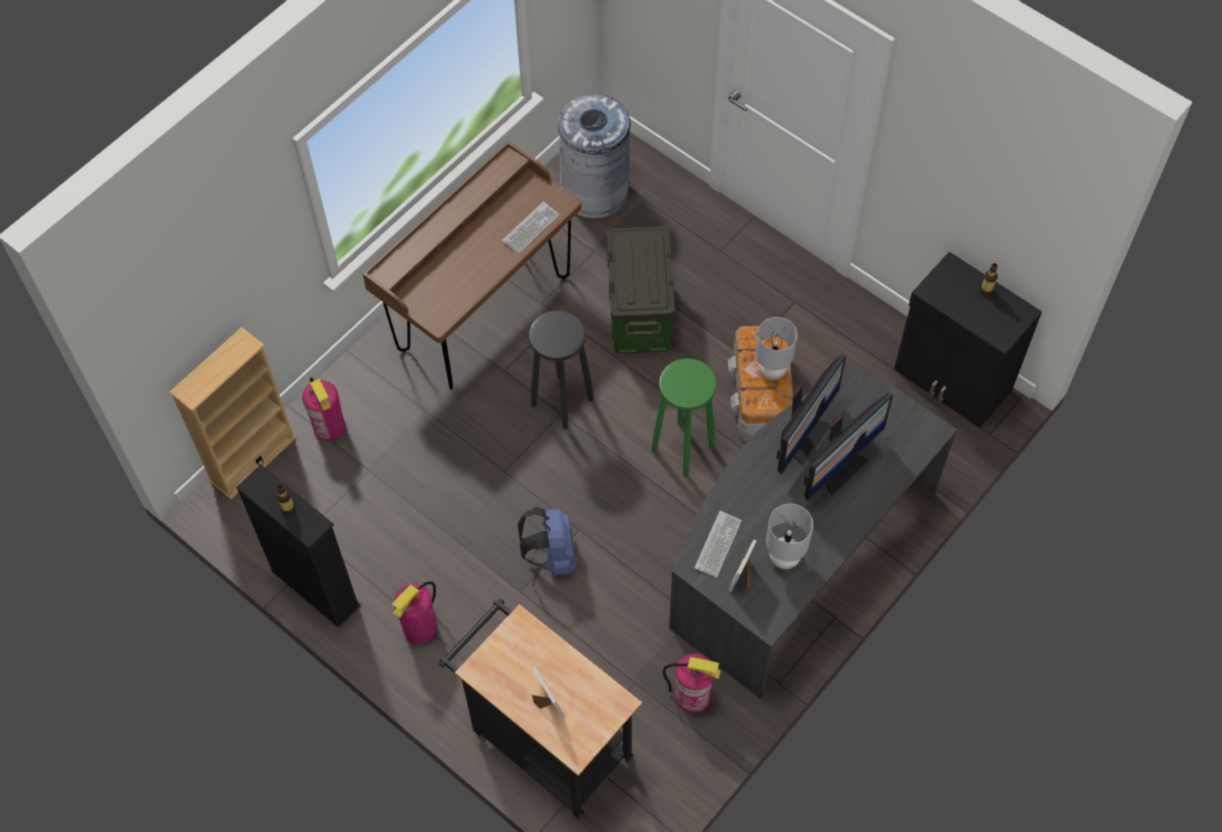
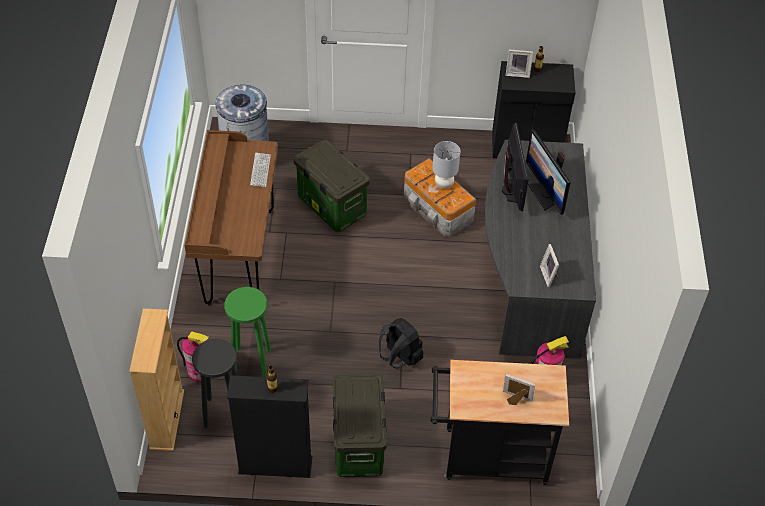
camera: 40 degrees left, 10 degrees down
(420, 627) = (359, 445): fire extinguisher -> storage box
(552, 555) = (399, 358): blue backpack -> black backpack
(561, 402) = (329, 276): black stool -> black stool (223, 413)
(683, 448) = (420, 259): green stool -> green stool (251, 361)
(718, 544) = (520, 268): keyboard -> none
(784, 557) = (559, 253): grey table lamp -> none
(840, 469) = (545, 195): monitor -> monitor turned 150 degrees clockwise
(953, 281) = (517, 73): none -> picture frame

